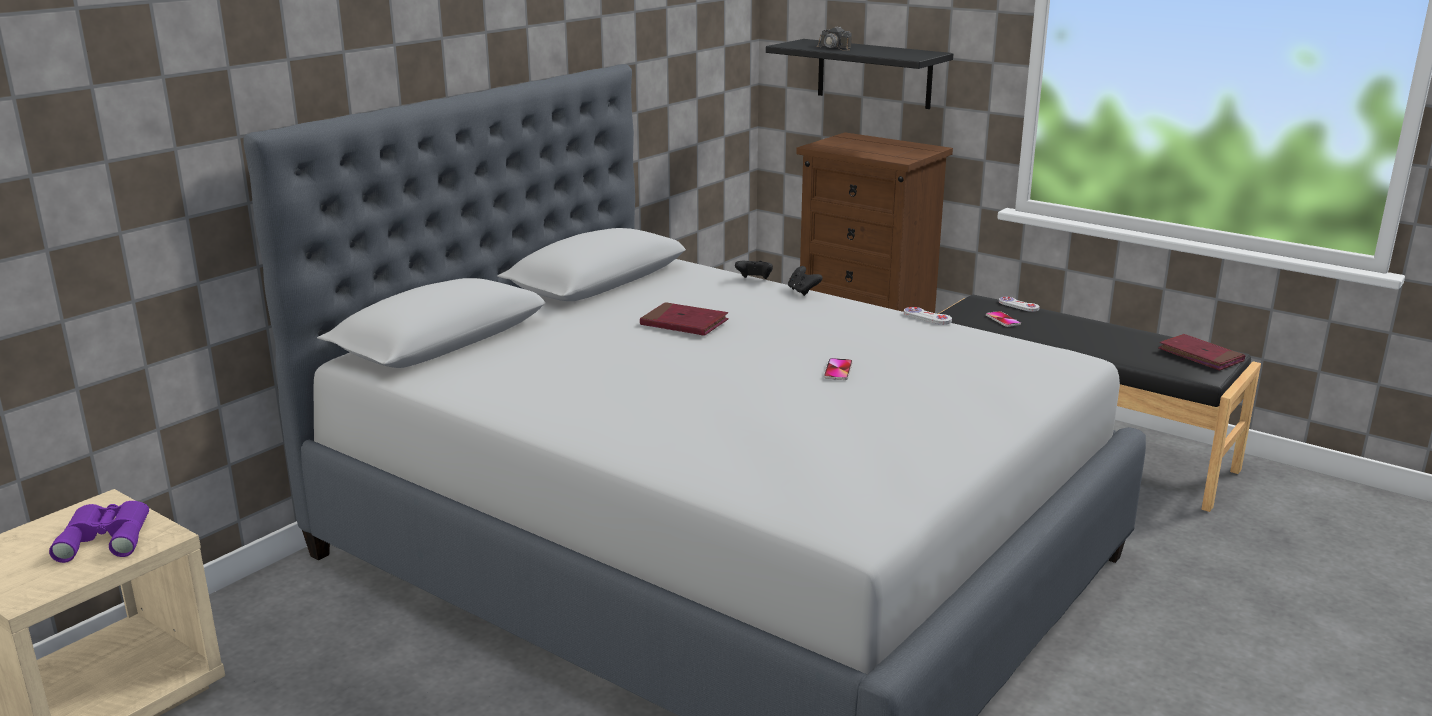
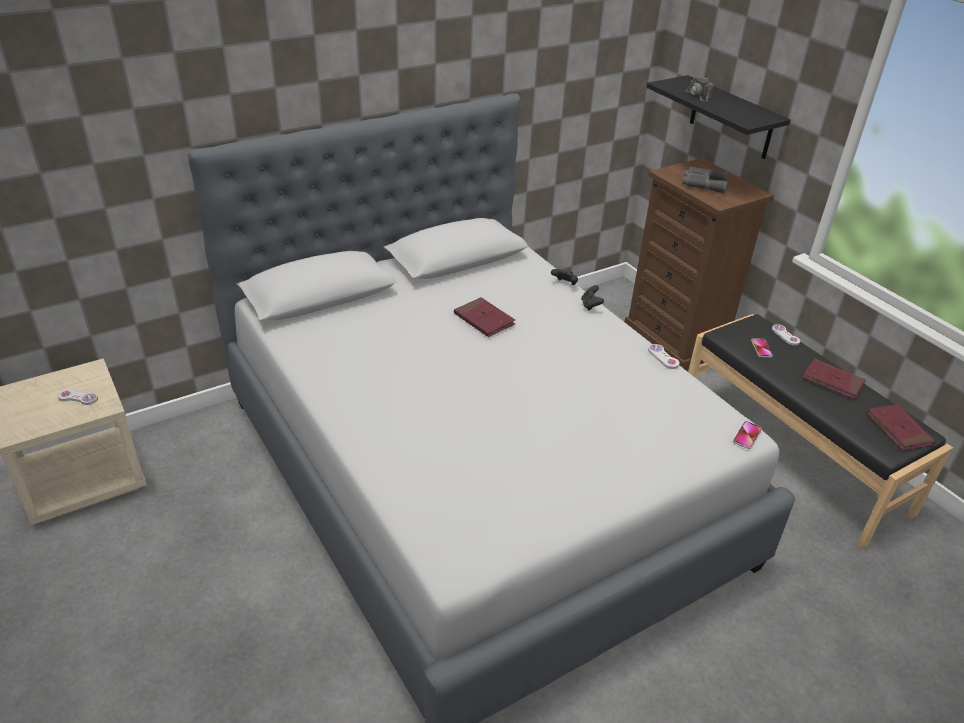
camera: 20 degrees right, 15 degrees up
(106, 537) = (78, 398): purple binoculars -> white game controller
(838, 370) = (556, 398): phone -> phone (747, 435)
(867, 149) = (702, 183): none -> grey binoculars
(1100, 332) = (832, 381): none -> red book

